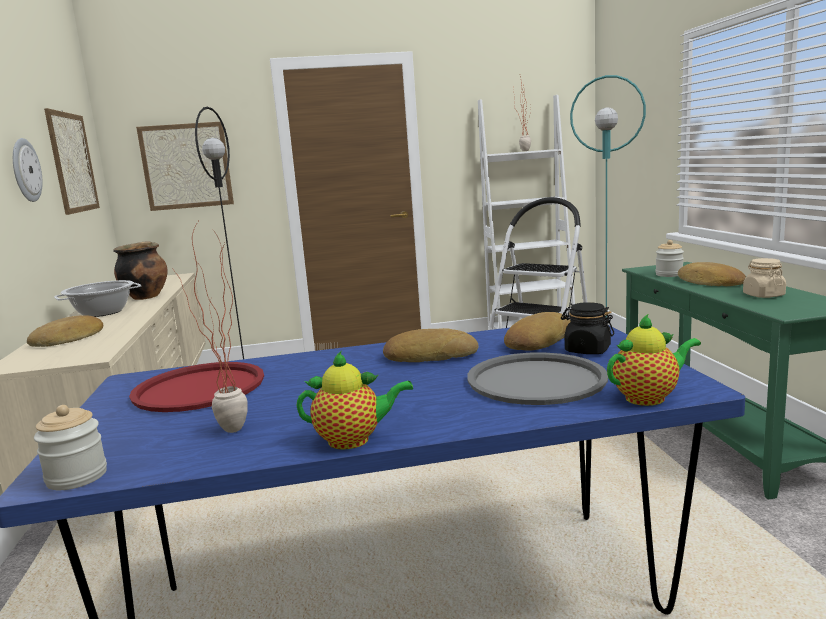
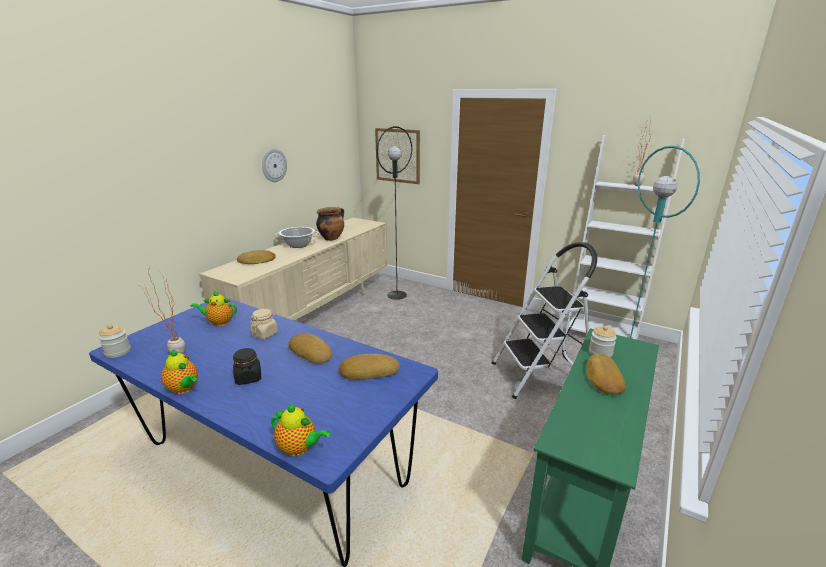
camera: 40 degrees right, 10 degrees up
(72, 161) = (323, 152): picture -> none
(199, 388) = (219, 322): red tray -> teapot
(536, 380) = (299, 400): grey tray -> none
(587, 350) = (366, 395): black jar -> black jar (248, 377)
(763, 295) = (596, 415): beige jar -> beige jar (265, 334)

